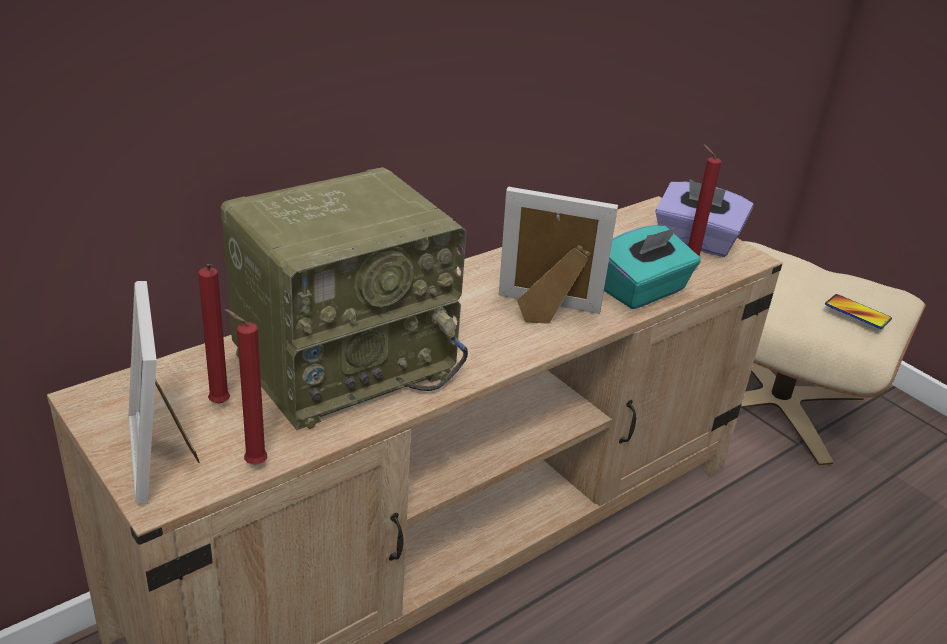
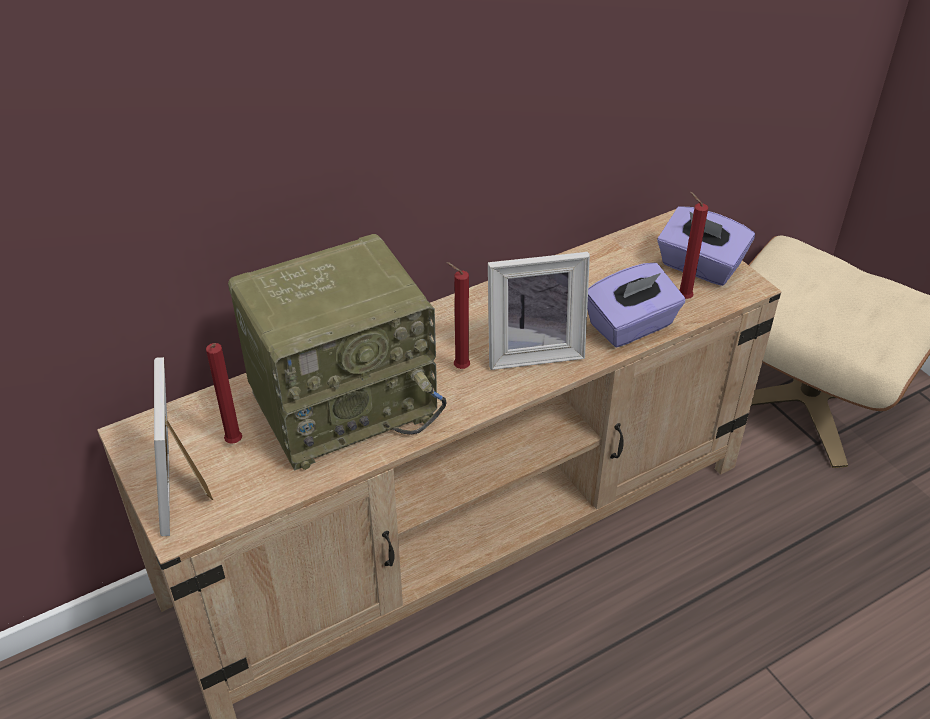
camera: 10 degrees right, 10 degrees up
(252, 463) = (254, 501): red candle -> red candle (459, 368)
(546, 313) = (533, 350): picture frame -> picture frame turned 150 degrees clockwise
(643, 291) = (631, 326): turquoise tissue box -> purple tissue box
(857, 312) = (875, 326): phone -> none

